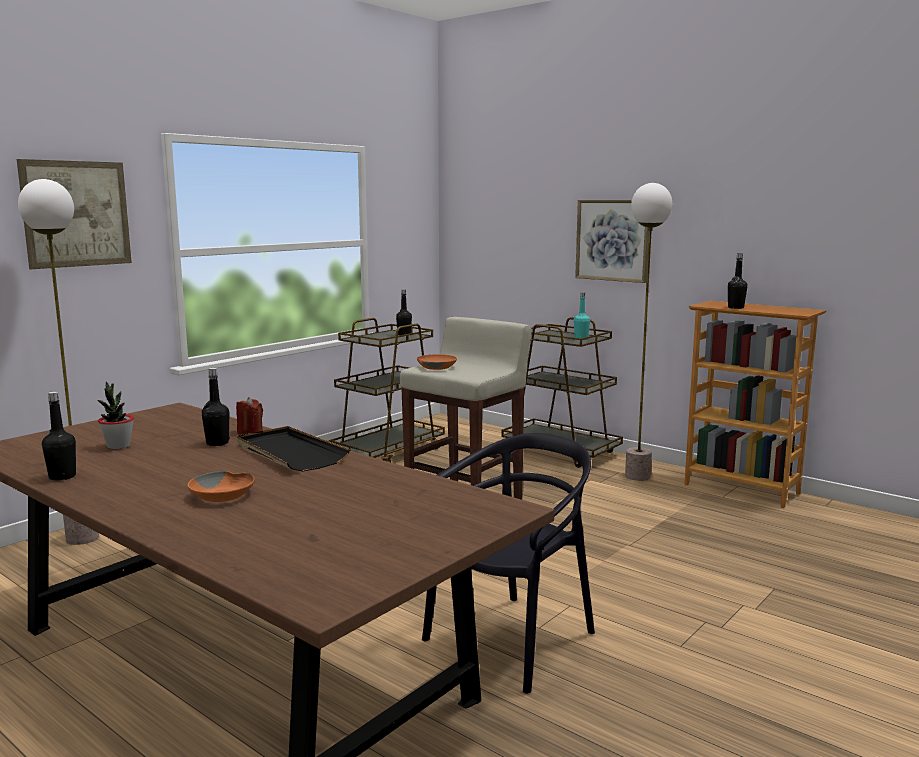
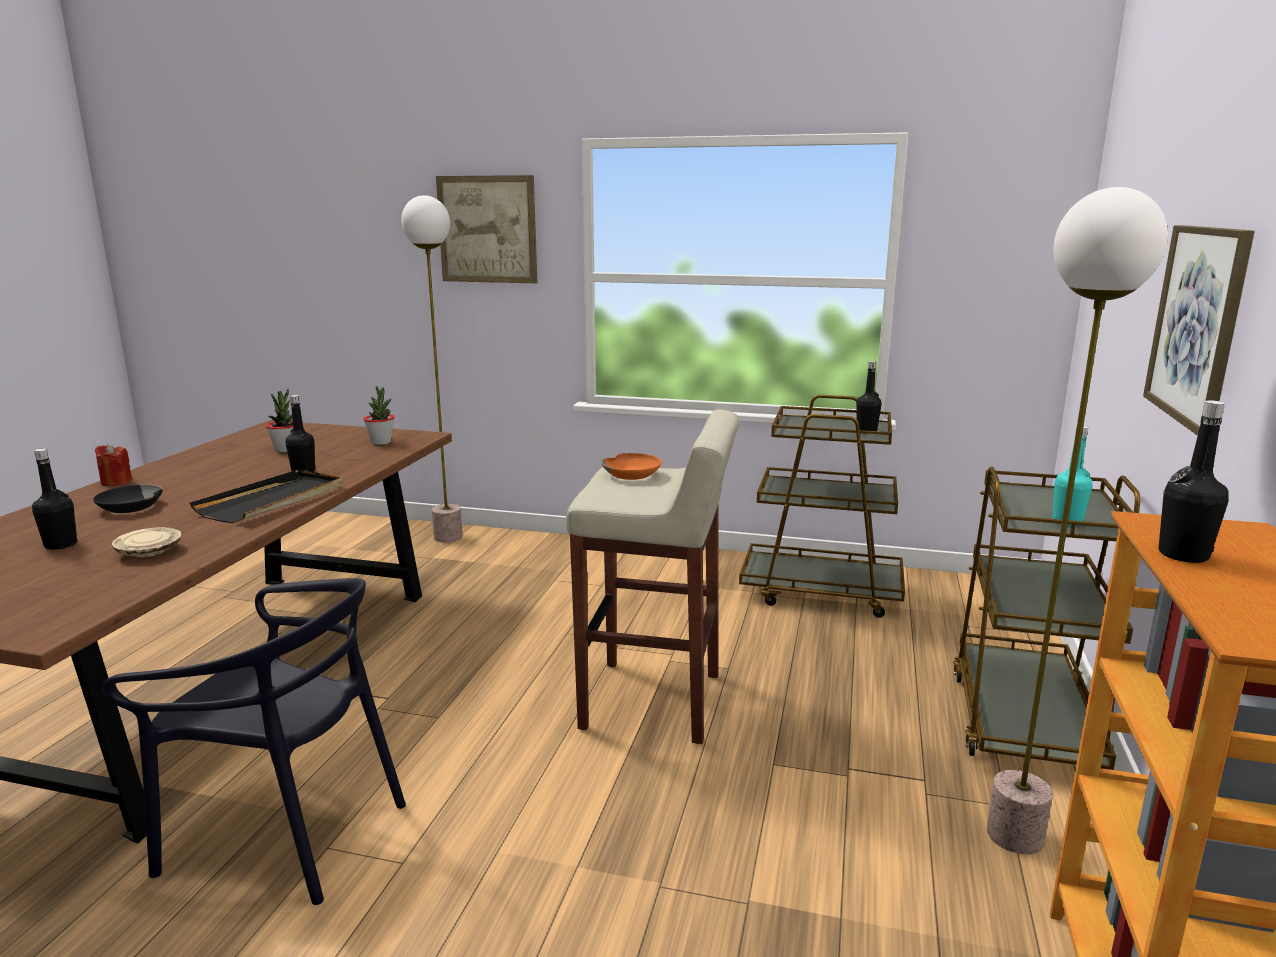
camera: 65 degrees right, 5 degrees up
(62, 477) = (193, 456): black bottle -> black bottle (61, 545)
(167, 419) = (381, 442): none -> potted plant
(223, 496) = (129, 508): orange bowl -> black bowl
(250, 432) = (348, 473): red candle -> red candle (116, 482)
(371, 486) = (149, 551): none -> beige plate

